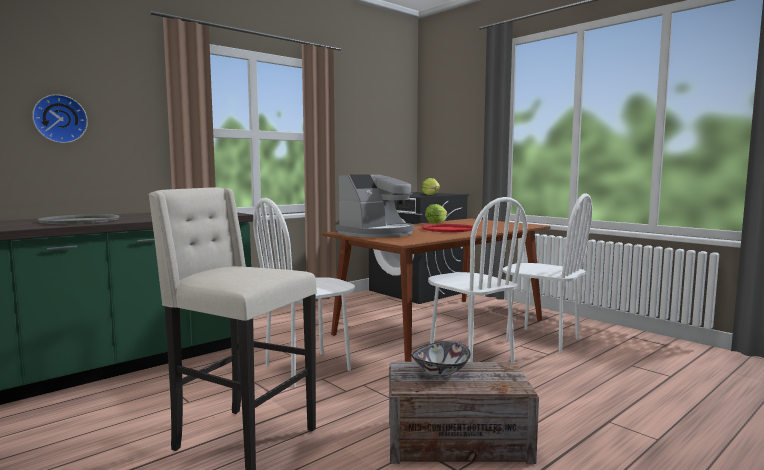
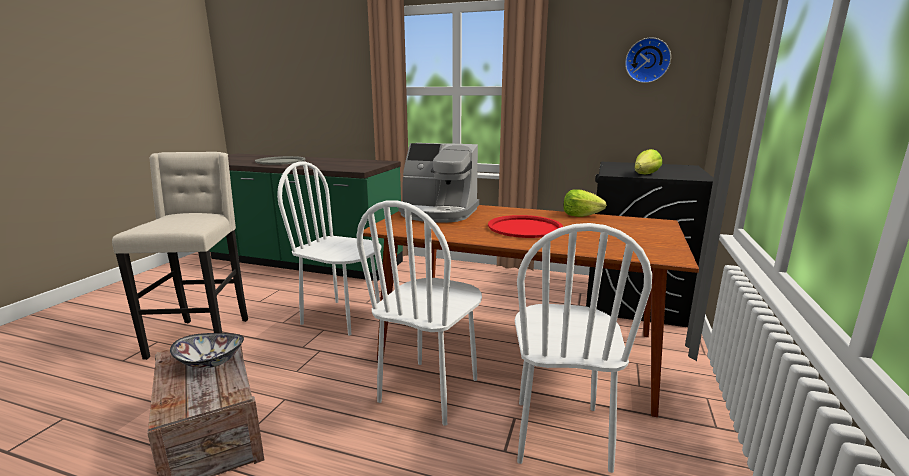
camera: 60 degrees right, 10 degrees up
(59, 119) = (314, 87): wall clock -> wall clock (647, 60)

